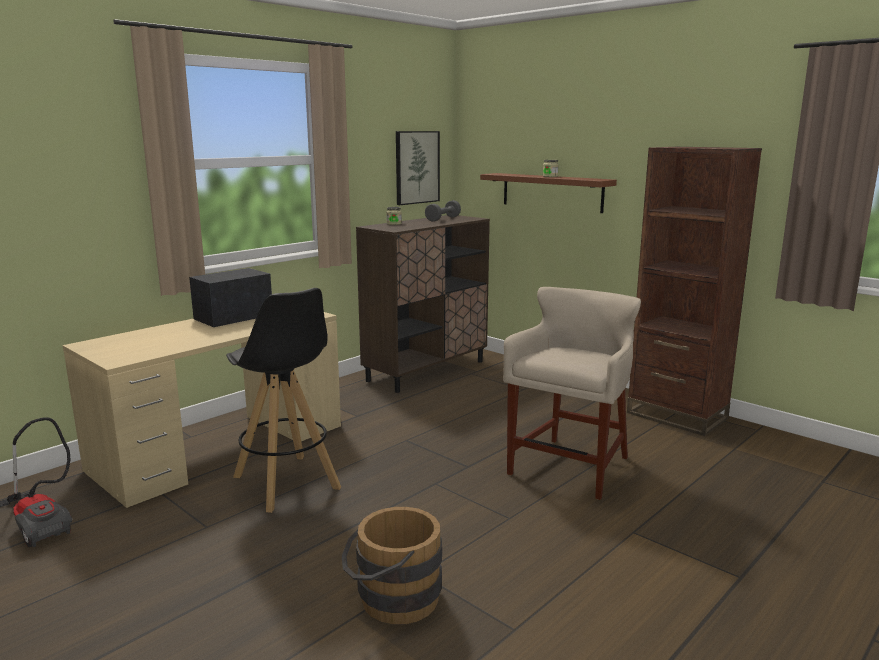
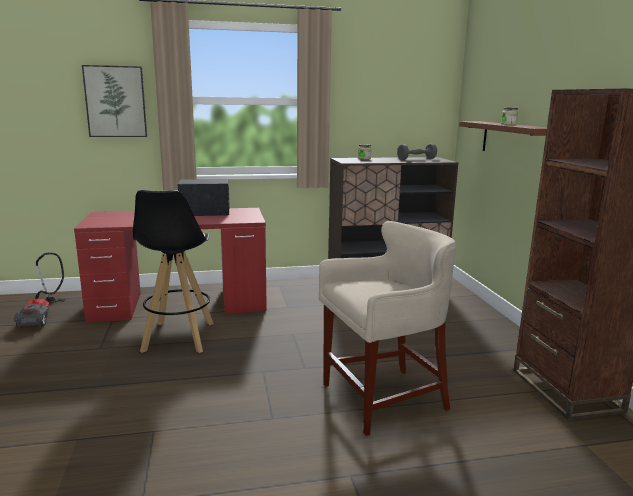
camera: 35 degrees right, 0 degrees up
(222, 447) = (181, 303): beige desk -> red desk
(391, 600) = (110, 439): brown bucket -> none
(416, 167) = (411, 113): picture -> picture (116, 101)

